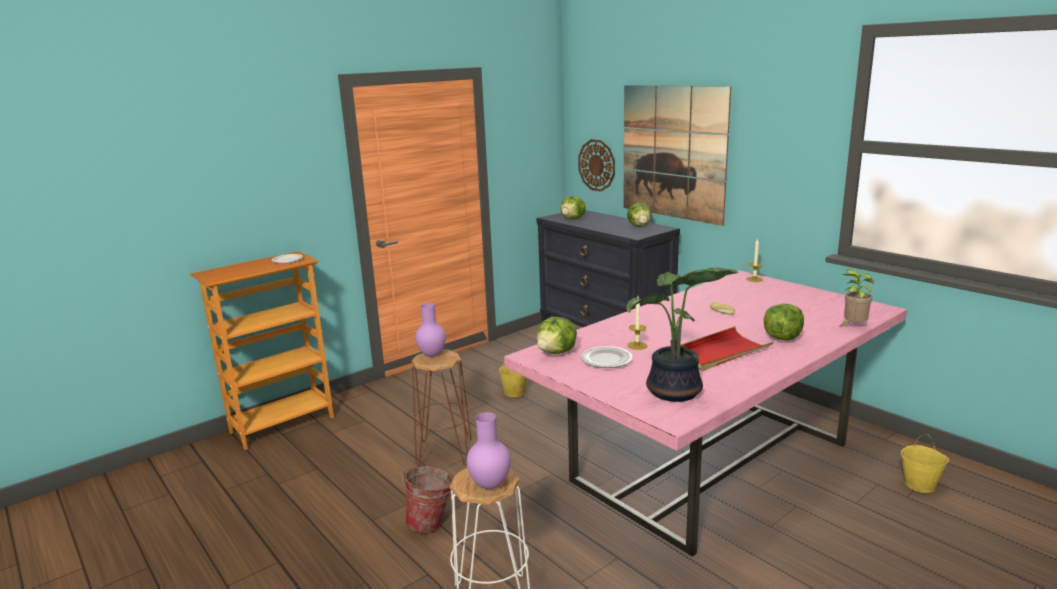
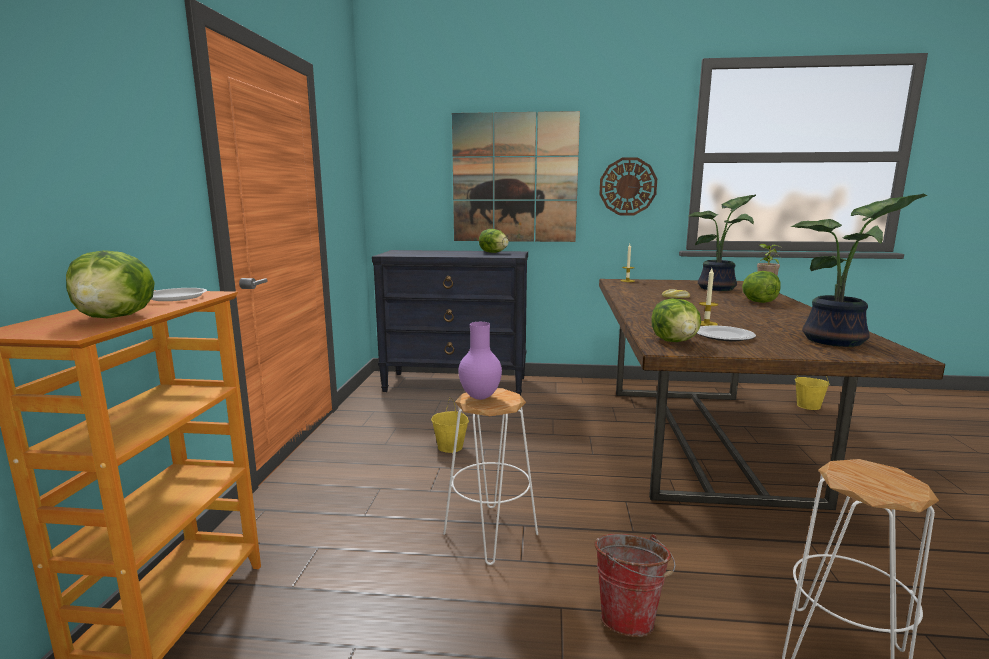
camera: 45 degrees left, 5 degrees down
(445, 452) = (491, 533): brown stool -> white stool
(489, 485) = (895, 481): purple vase -> none
(573, 219) = (414, 254): lettuce -> lettuce (117, 317)
(597, 165) = (414, 200): wall clock -> wall clock (627, 186)
(709, 463) = (701, 440): pink dining table -> brown dining table
(719, 352) = (763, 315): red tray -> none
(813, 311) = (719, 288): none -> potted plant

